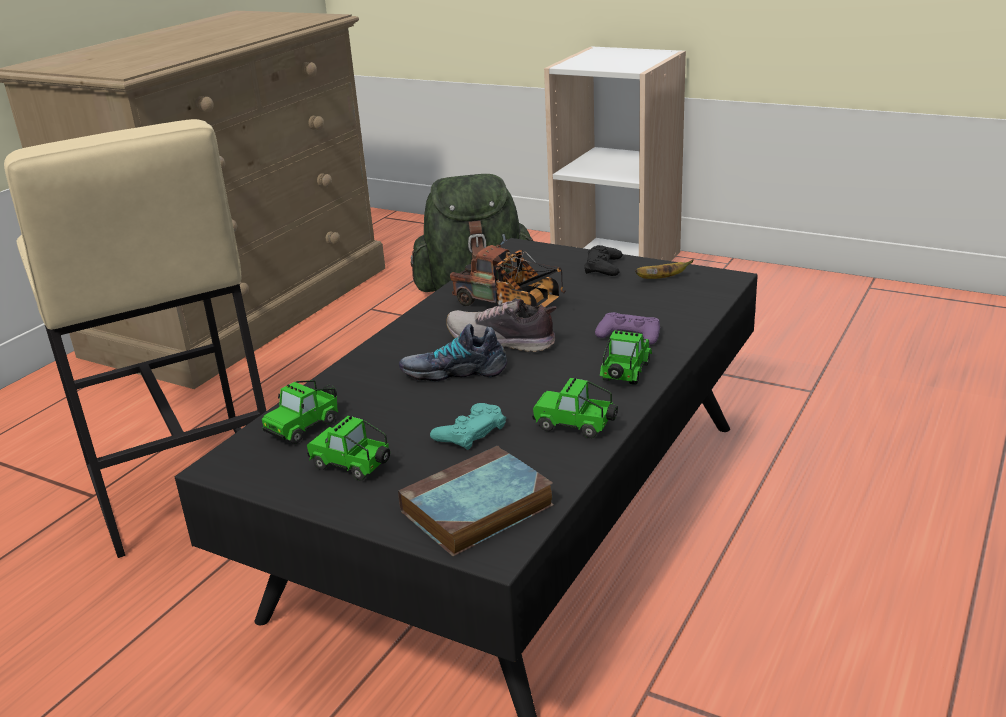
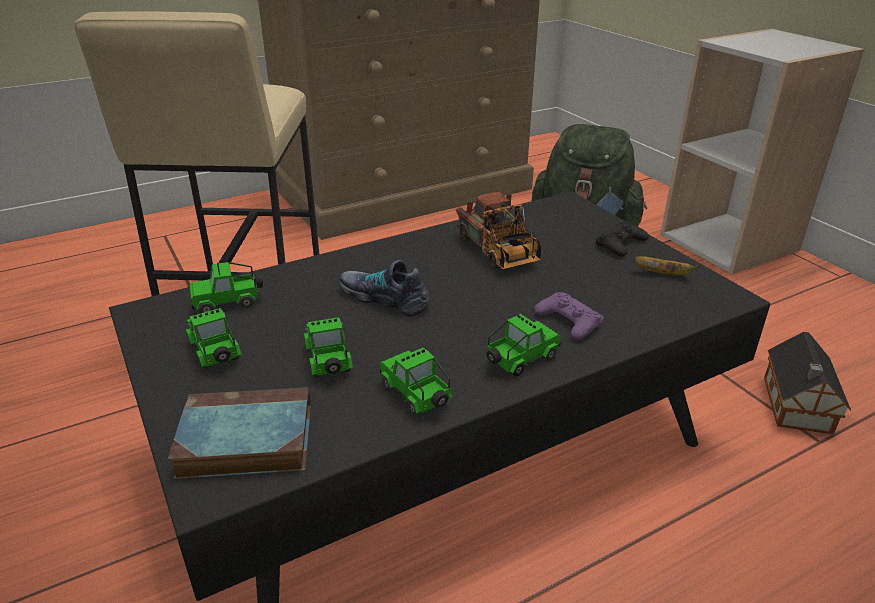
camera: 30 degrees right, 5 degrees up
(470, 432) = (329, 361): turquoise game controller -> toy car
(501, 342) = (452, 286): shoe -> none
(776, 373) = (796, 407): none -> toy house

